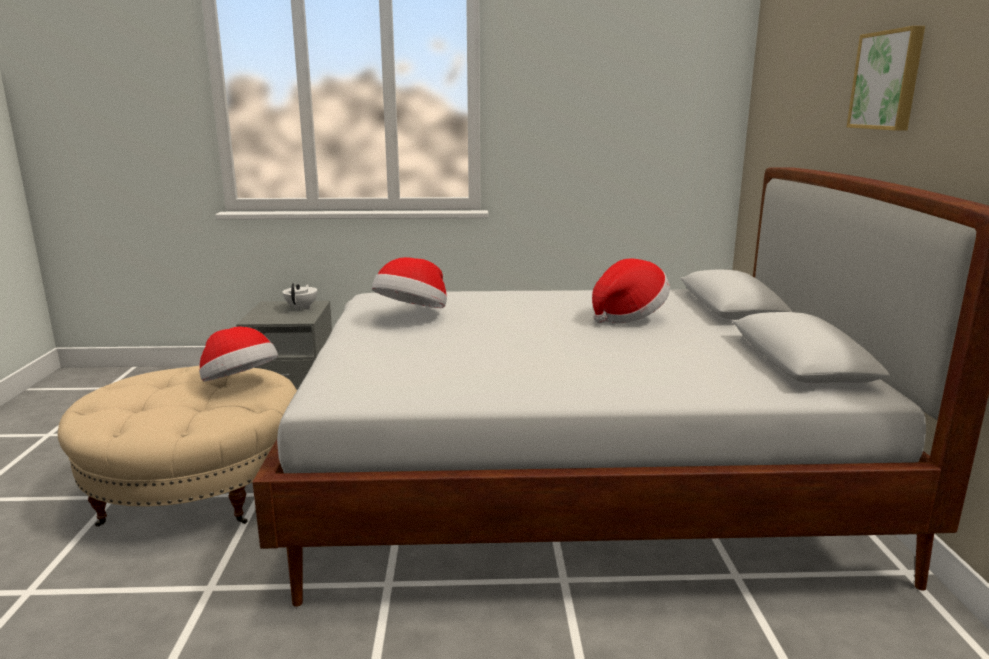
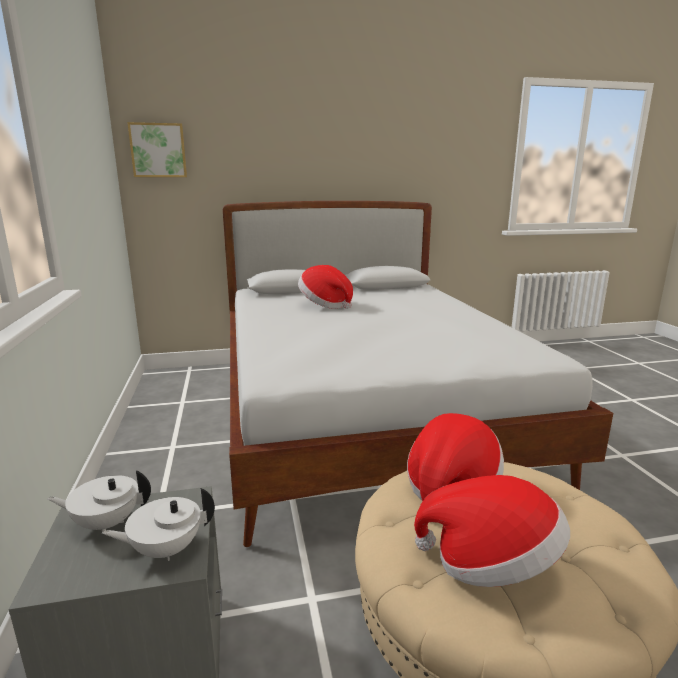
camera: 100 degrees left, 0 degrees up
(266, 317) = (166, 549): none -> white teapot
(412, 314) = (359, 349): hat -> hat (490, 563)
(888, 80) = (315, 150): picture -> picture (158, 150)

